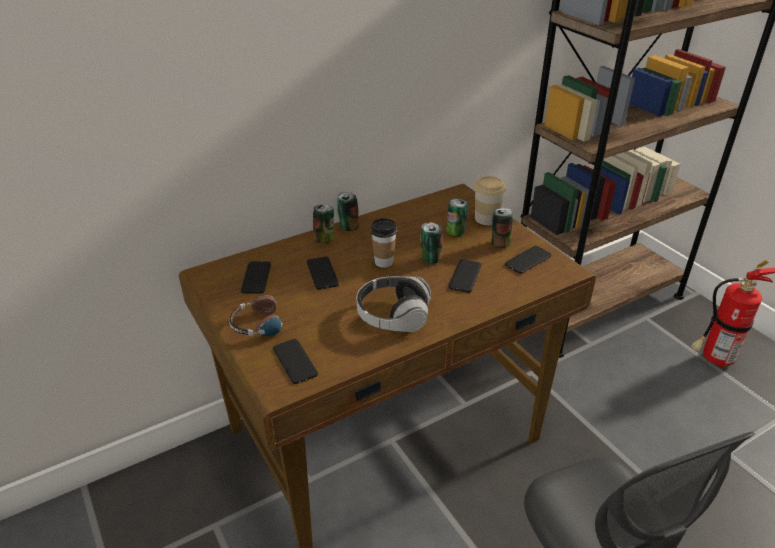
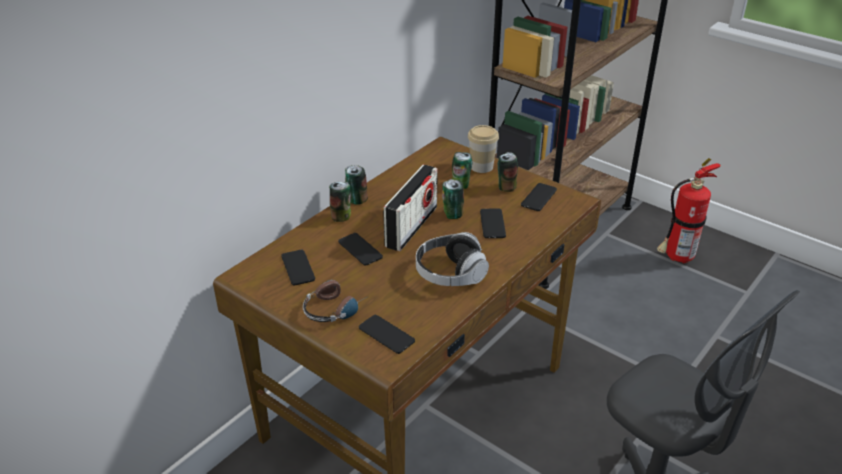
camera: 20 degrees left, 0 degrees up
(383, 262) = (411, 226): cup -> radio

